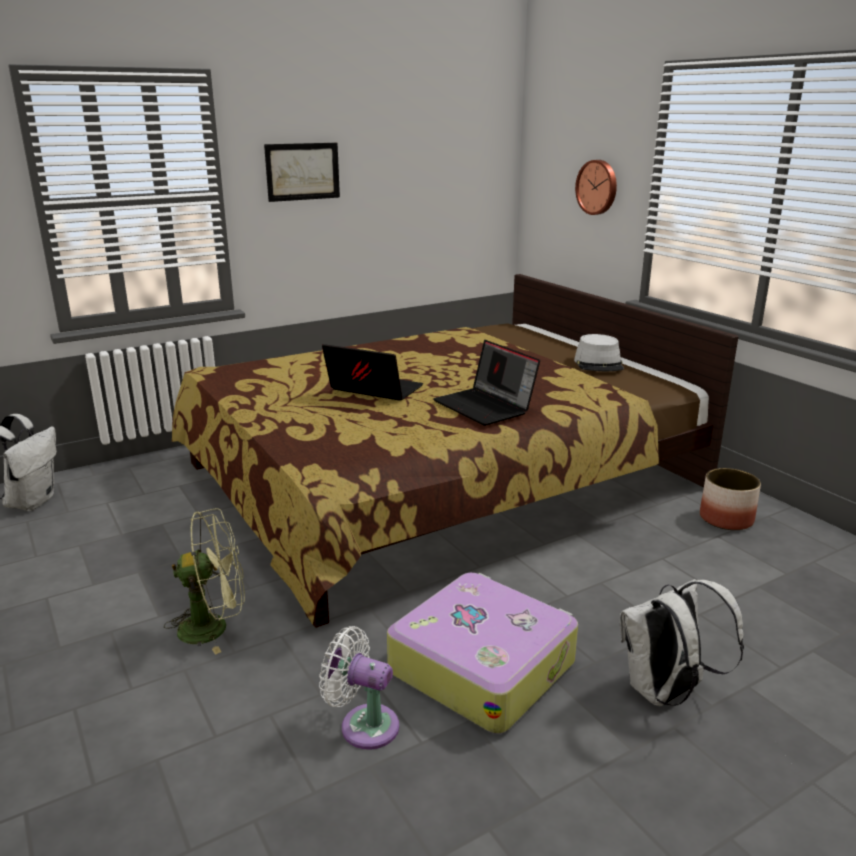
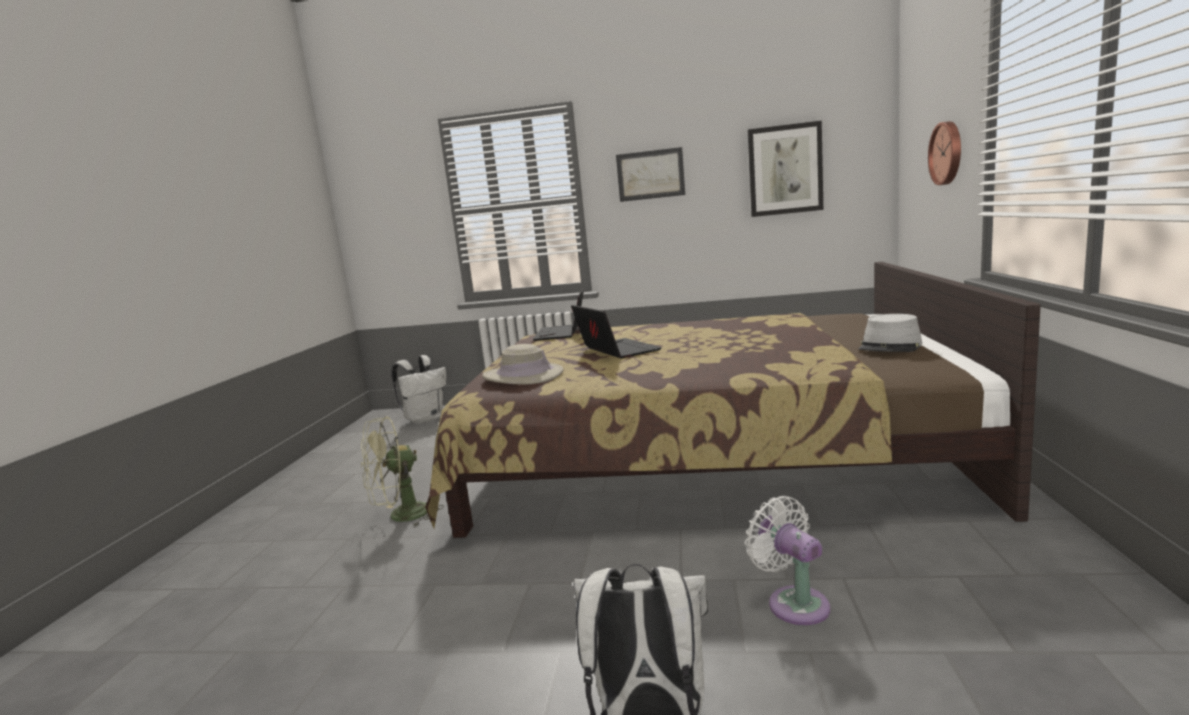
camera: 40 degrees right, 10 degrees down
(214, 627) = (401, 517): green fan -> green fan turned 120 degrees clockwise
(331, 435) = (523, 376): none -> beige hat
(364, 725) = (380, 619): white fan -> white fan (793, 602)
(432, 177) = (785, 170): none -> picture
(482, 665) = (520, 611): suitcase -> none
(486, 407) = (682, 368): laptop -> laptop (562, 333)
(726, 519) = (1000, 560): planter -> none

